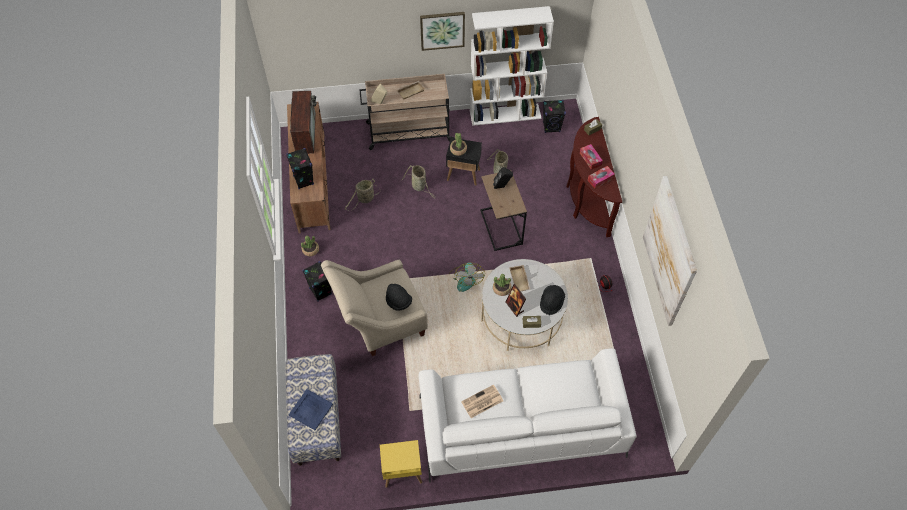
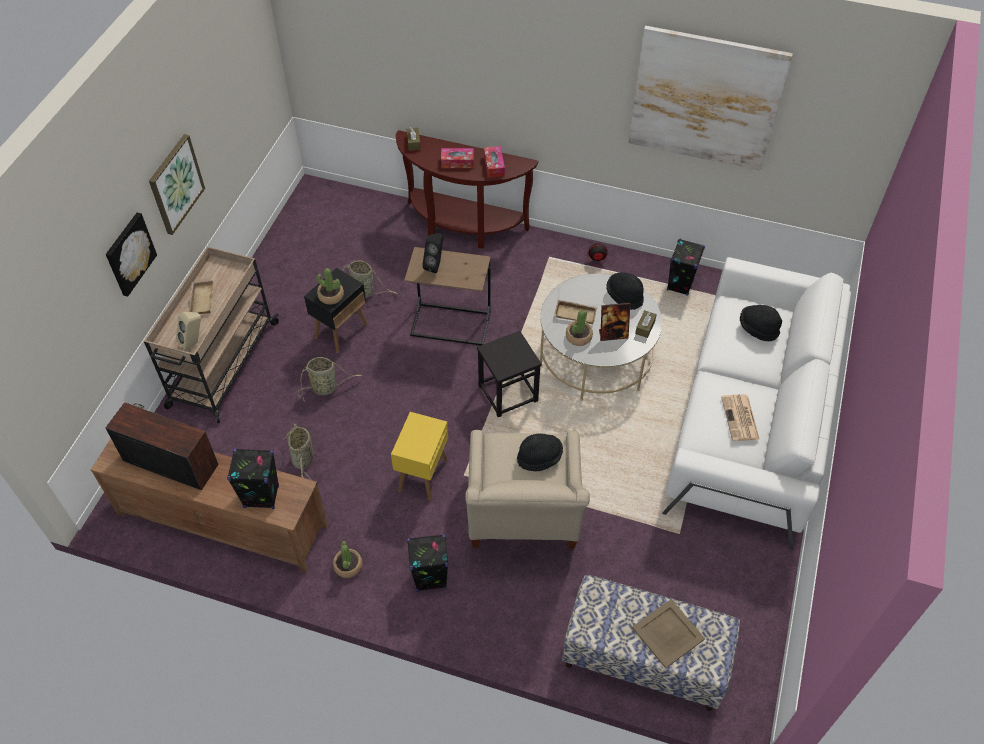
camera: 65 degrees left, 5 degrees down
(311, 410) = (668, 633): blue tray -> beige tray
(384, 38) = (129, 254): none -> picture
(402, 473) = (769, 577): yellow side table -> yellow side table (423, 476)
(465, 278) = (508, 392): fan -> black stool
(505, 114) = (275, 249): white bookcase -> none
(551, 127) = (331, 213): black speaker -> black speaker (680, 284)
(566, 390) = (758, 328): none -> black hat

